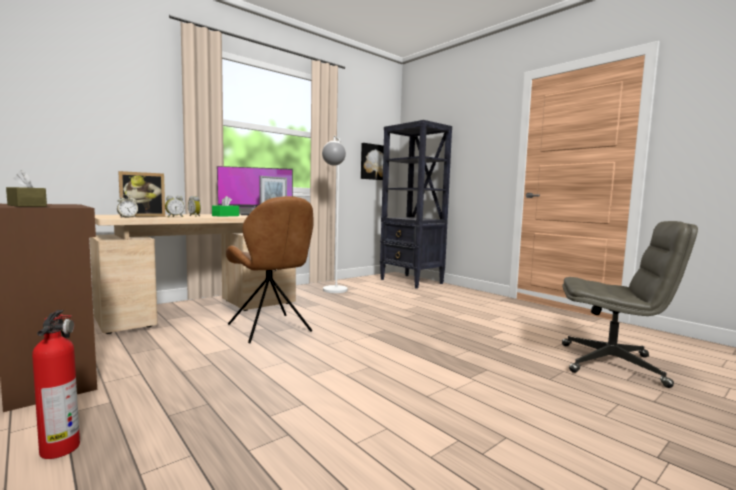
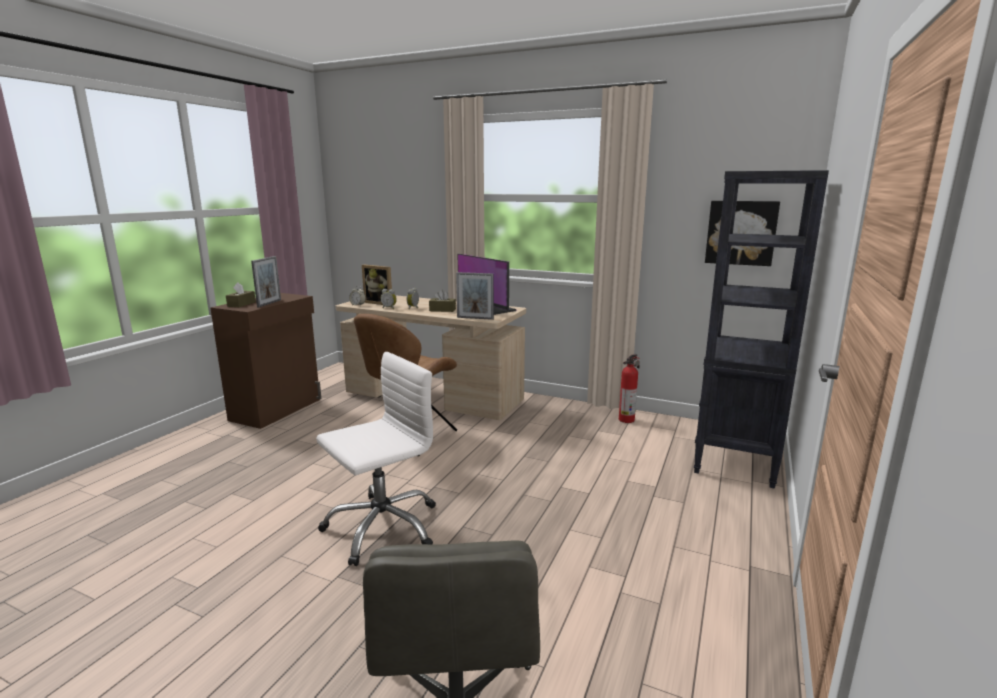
camera: 65 degrees right, 10 degrees up
(61, 447) = (190, 450): fire extinguisher -> fire extinguisher (627, 419)
(68, 205) = (269, 303): none -> picture frame
(225, 216) = (442, 310): green tissue box -> brown tissue box
(333, 292) = (578, 427): white floor lamp -> none
(411, 356) = (382, 527): none -> white office chair

